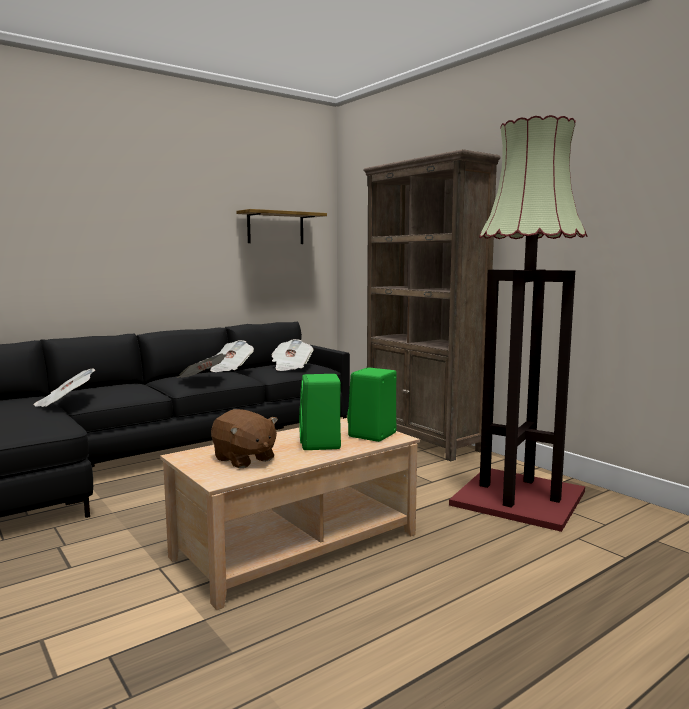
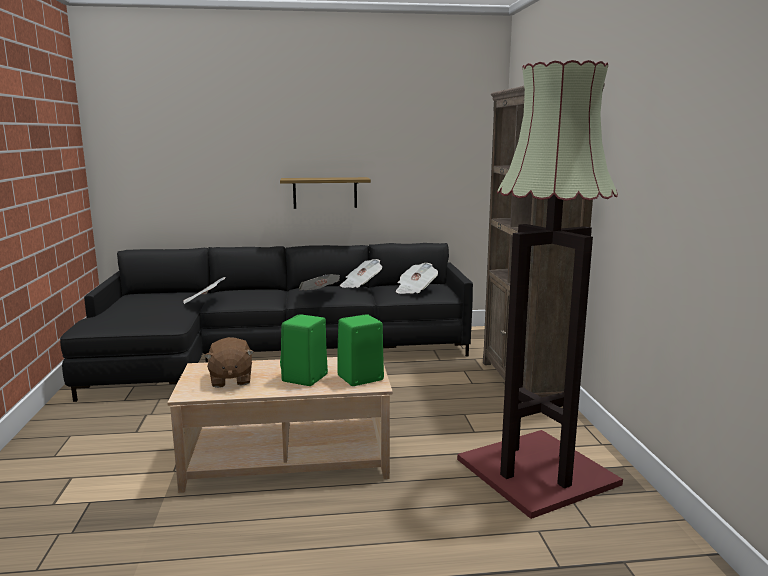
camera: 30 degrees right, 5 degrees up
(275, 228) = (431, 149): shelf -> shelf (325, 192)

